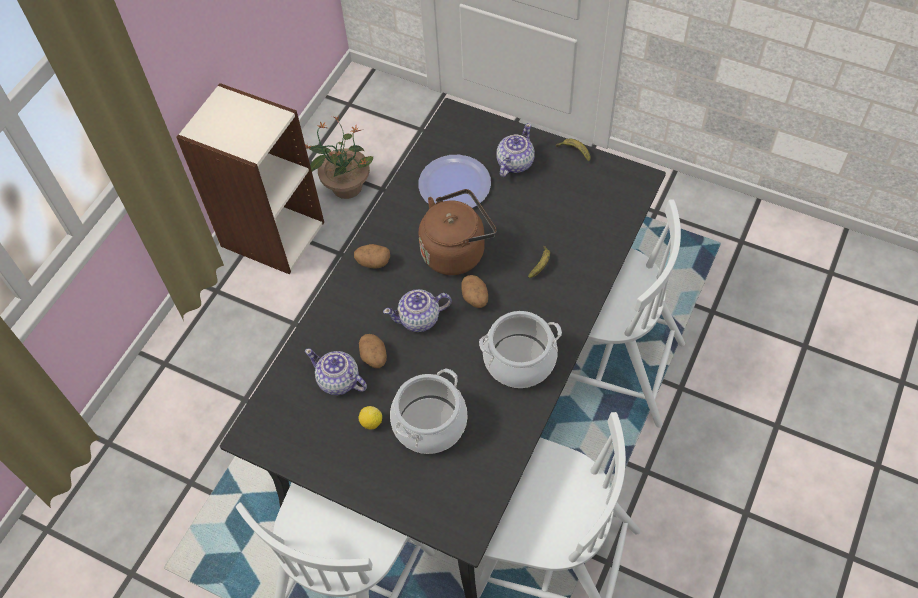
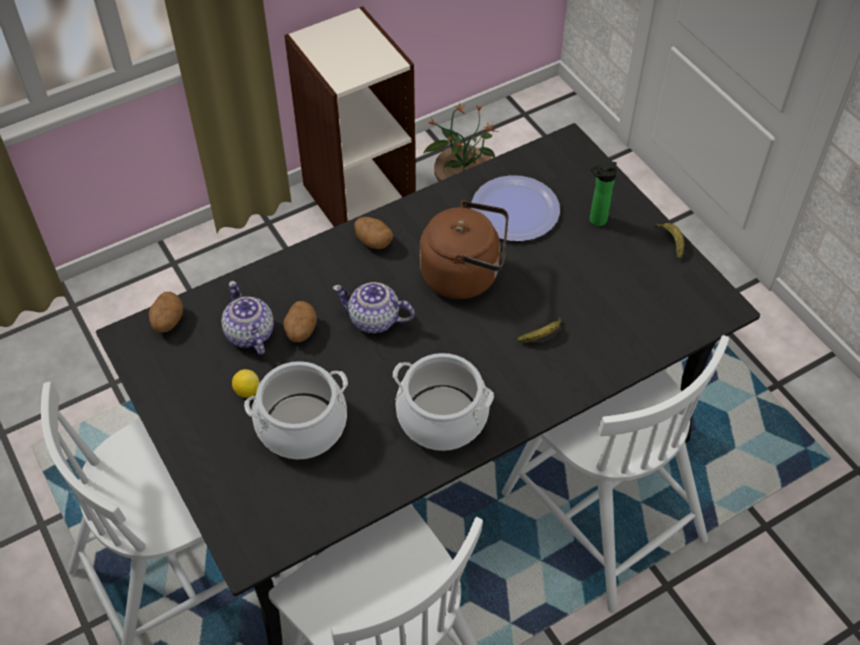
camera: 30 degrees right, 5 degrees down
(475, 298) = (446, 331): potato -> potato (167, 322)
(514, 163) = (595, 221): teapot -> bottle

